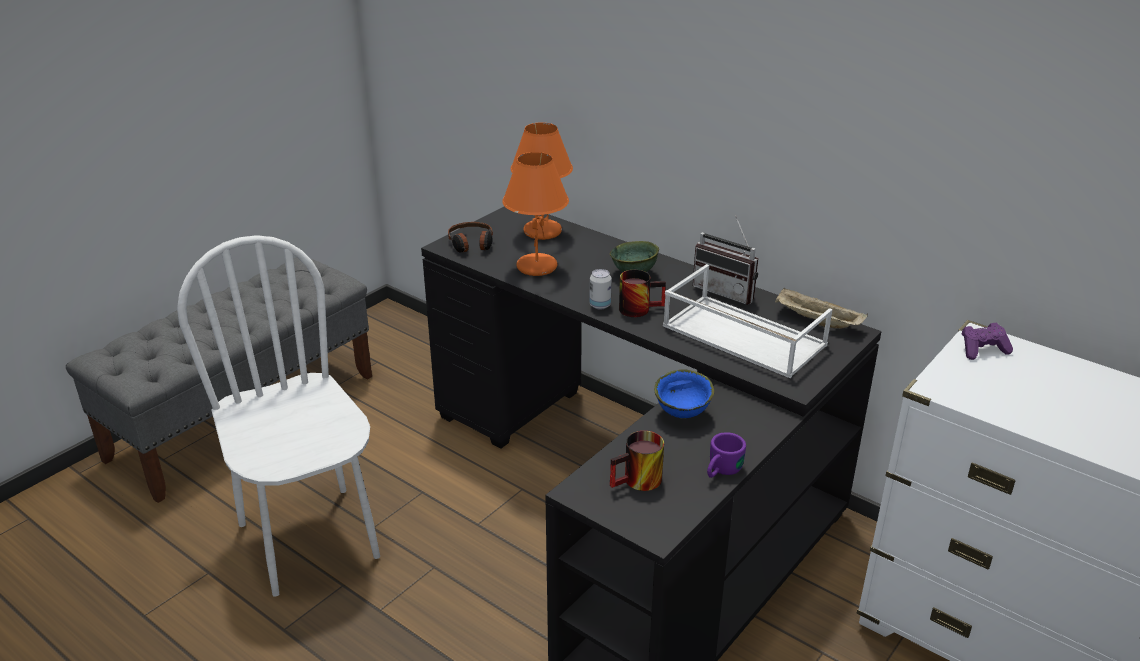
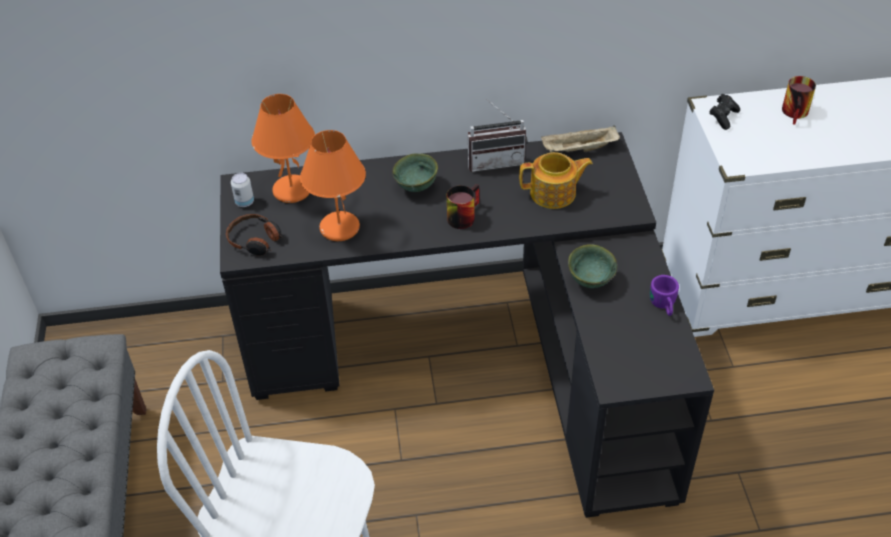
camera: 45 degrees left, 15 degrees up
(600, 305) = (434, 232): can -> can (244, 202)
(639, 483) = (635, 351): mug -> mug (797, 113)
(683, 414) = (590, 280): blue bowl -> green bowl
(741, 336) = (554, 193): white tray -> teapot
(982, 350) = (723, 117): purple game controller -> black game controller

